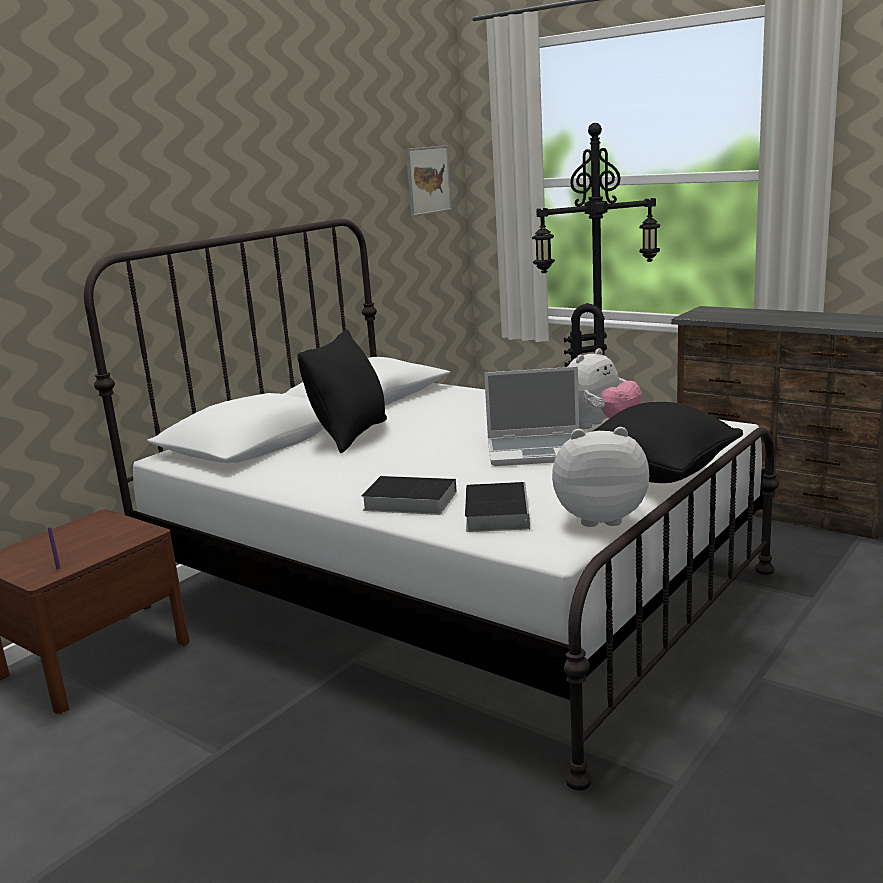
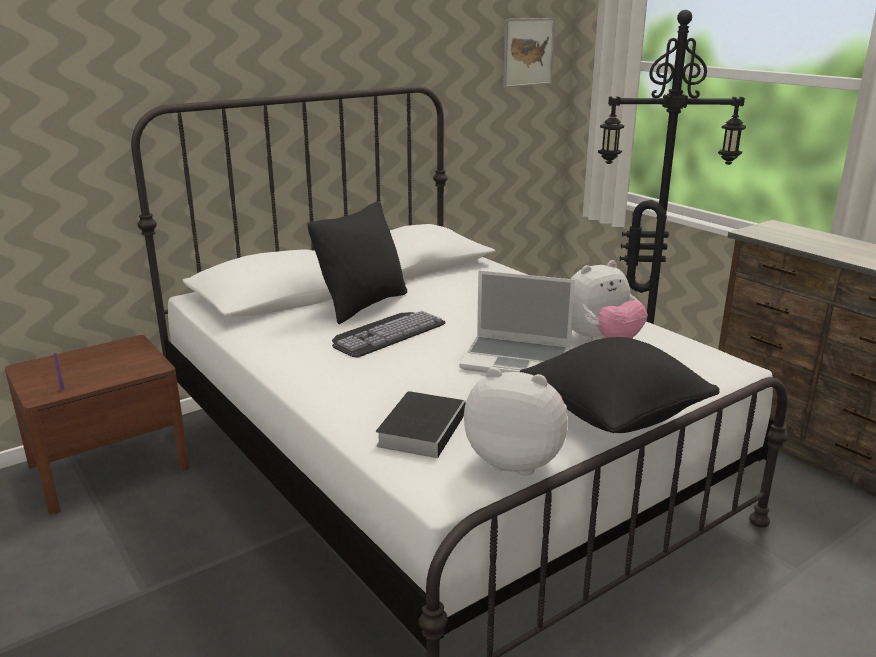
camera: 15 degrees right, 5 degrees up
(394, 452) = (386, 332): none -> keyboard
(406, 501) = (351, 395): book -> none

